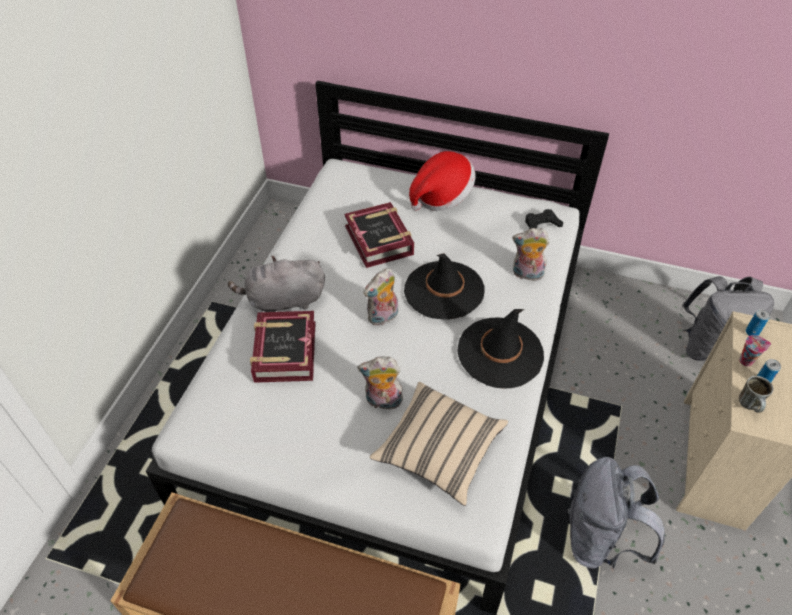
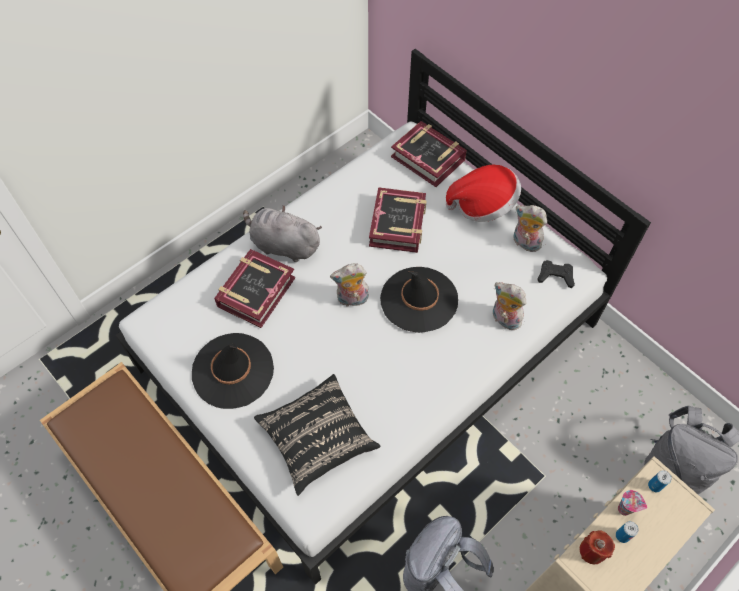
camera: 30 degrees right, 10 degrees up
(367, 179) = (428, 158): none -> book
(382, 402) = (302, 374): plush toy -> plush toy (524, 243)
(439, 450) = (317, 438): beige pillow -> black pillow
(500, 353) = (426, 381): black hat -> black hat (233, 371)
(750, 406) = (592, 551): mug -> red candle

